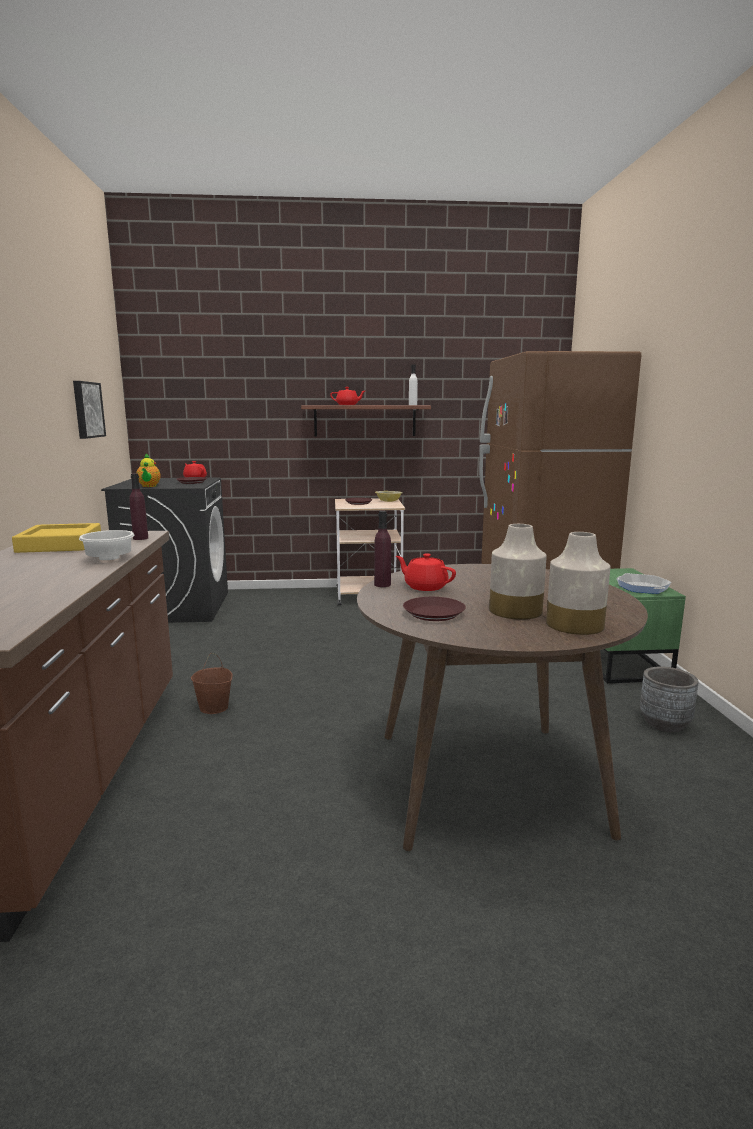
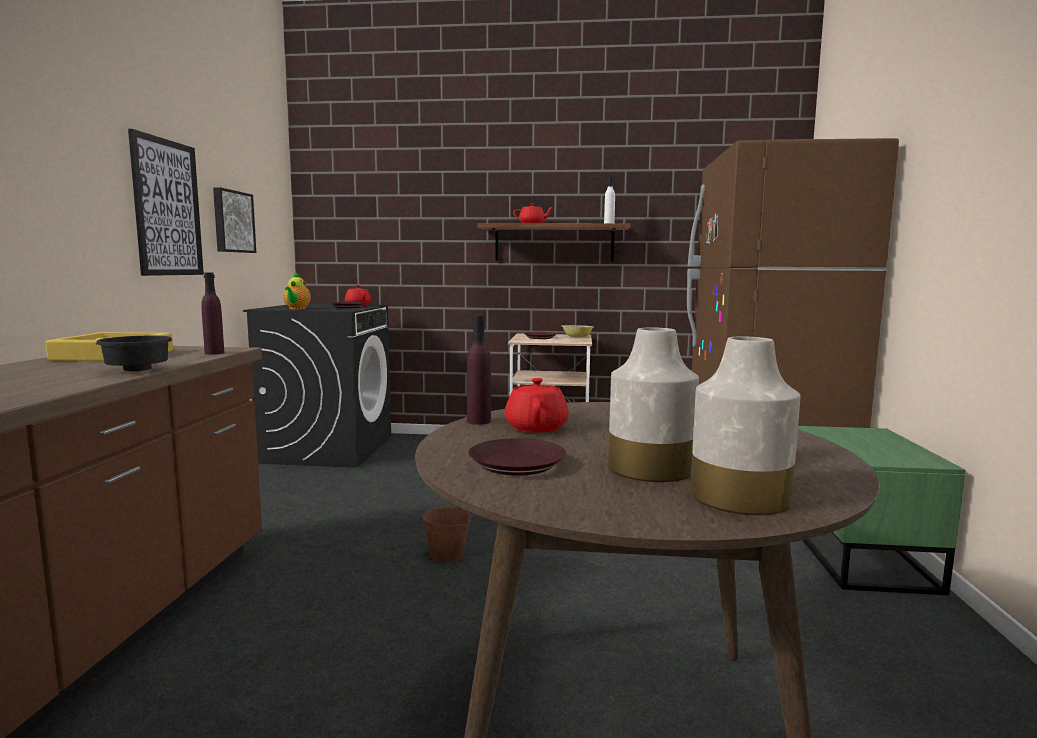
camera: 10 degrees right, 5 degrees down
(46, 405) = (167, 208): none -> picture
(110, 558) = (139, 370): white bowl -> black bowl
(214, 707) = (300, 574): brown bucket -> brown bucket (447, 555)
(425, 587) = (536, 427): red teapot -> red teapot turned 45 degrees clockwise
(642, 587) = (898, 454): frying pan -> none
(664, 724) = (928, 665): grey planter -> none

